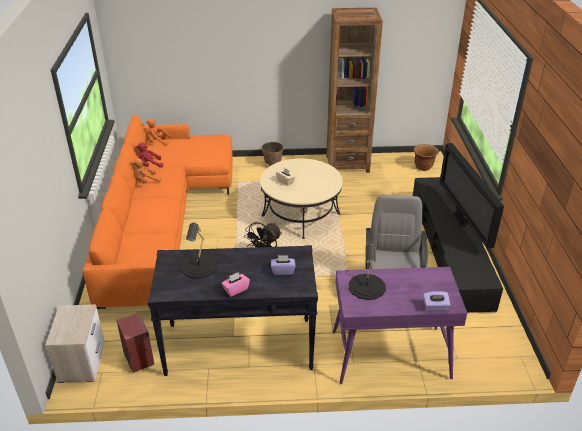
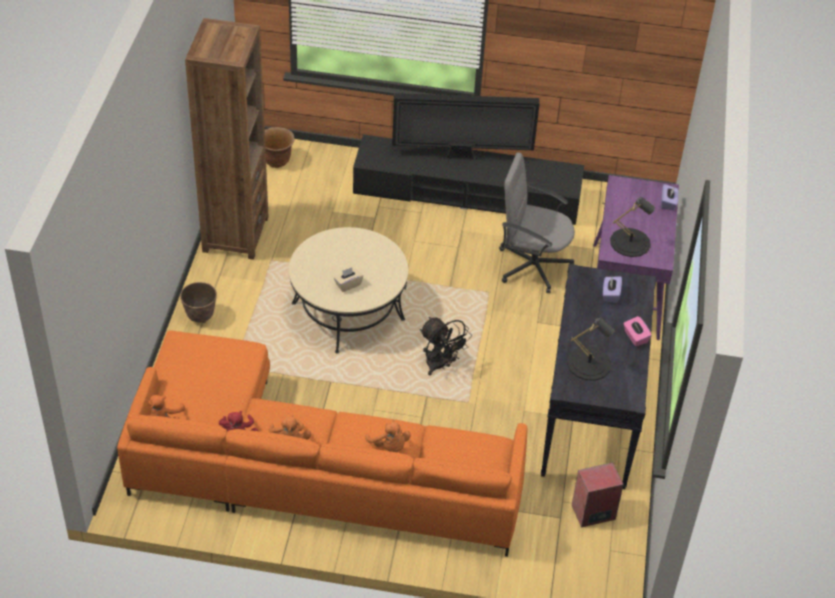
camera: 80 degrees left, 10 degrees up
(82, 361) = (588, 570): nightstand -> none
(146, 217) = (389, 446): none -> orange plush toy

